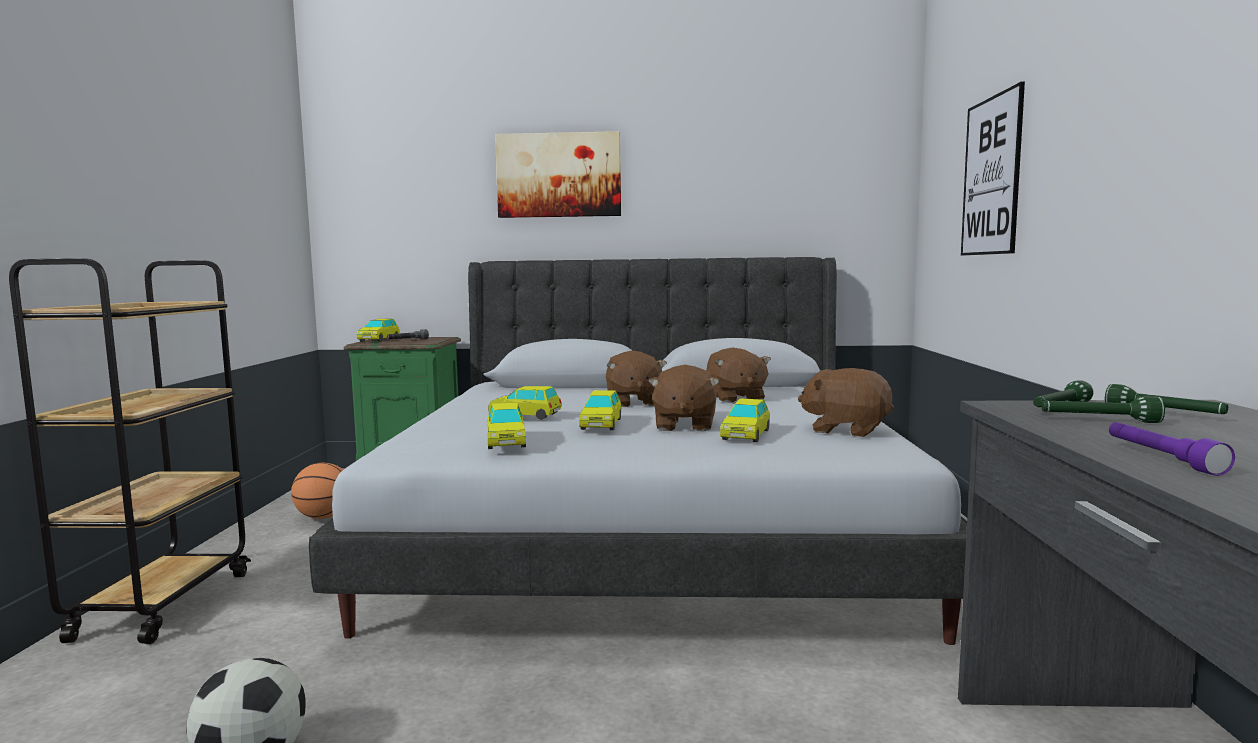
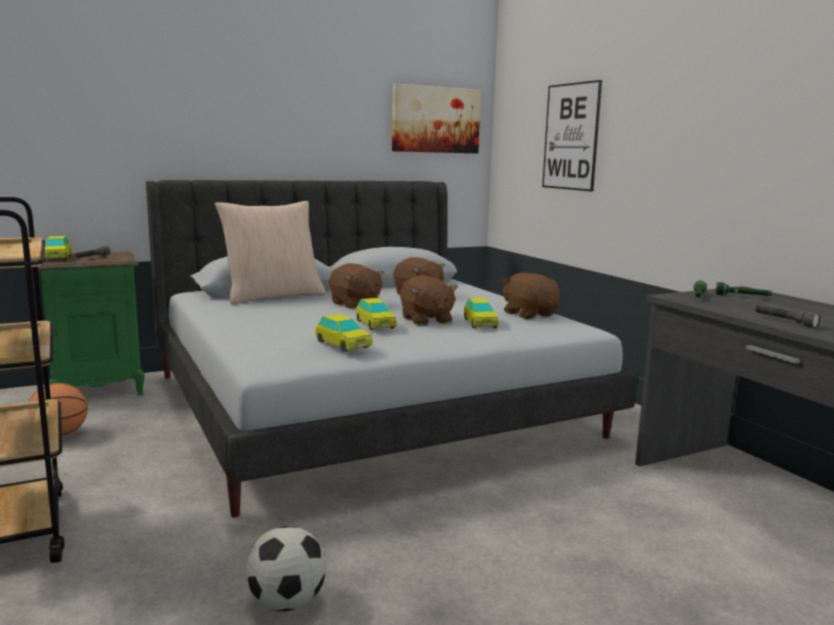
camera: 30 degrees left, 5 degrees up
(525, 415) = (304, 322): toy car -> none
(559, 175) = (224, 102): picture -> picture (435, 120)
(563, 389) = (273, 296): none -> beige pillow
(846, 430) = (529, 314): brown plush toy -> brown plush toy turned 60 degrees clockwise
(1099, 420) = (727, 303): green flashlight -> none
(1161, 458) = (784, 321): purple flashlight -> grey flashlight

